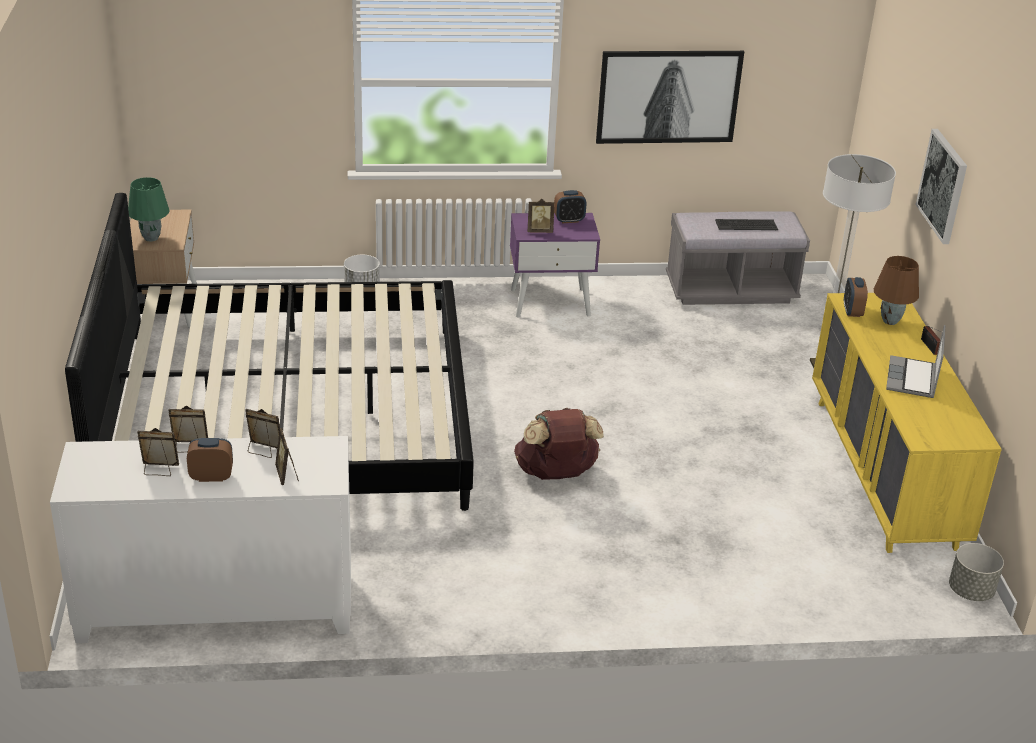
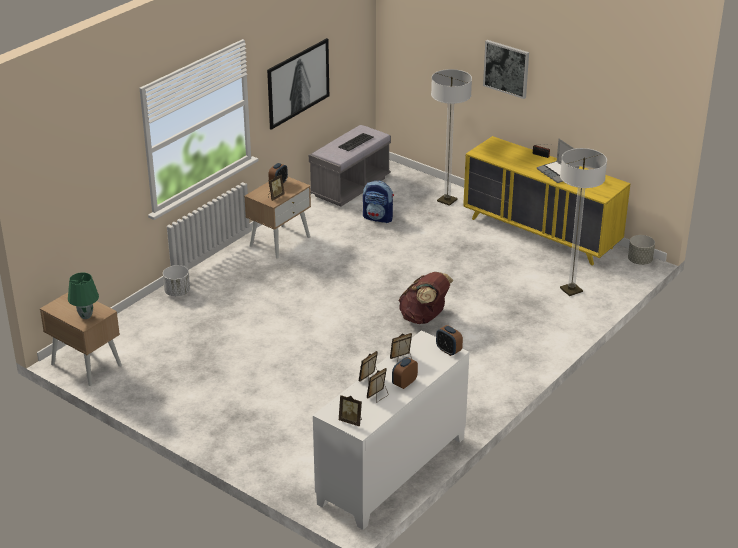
camera: 45 degrees left, 0 degrees up
(287, 415) = (260, 373): bed -> none
(287, 475) = (431, 361): picture frame -> picture frame (351, 421)
(551, 302) = (280, 241): purple nightstand -> beige nightstand
(703, 339) = (378, 218): none -> backpack
(800, 562) = (571, 290): none -> floor lamp
(852, 311) = (489, 156): alarm clock -> alarm clock (448, 351)
(889, 321) = (509, 152): brown table lamp -> none

